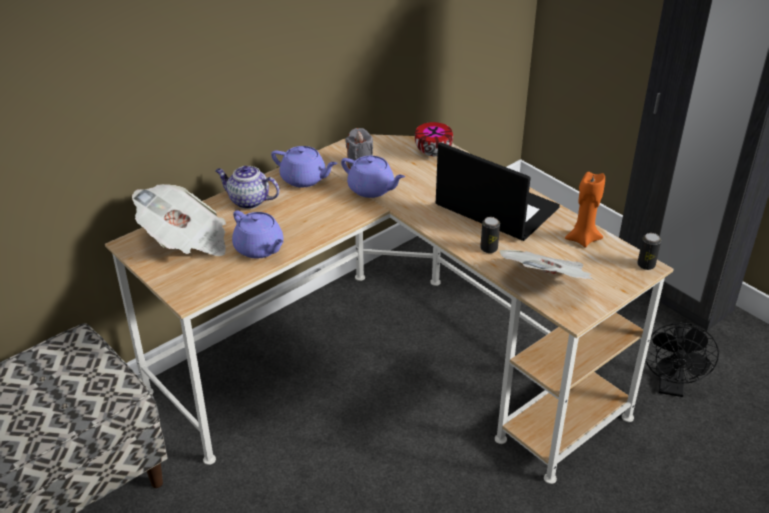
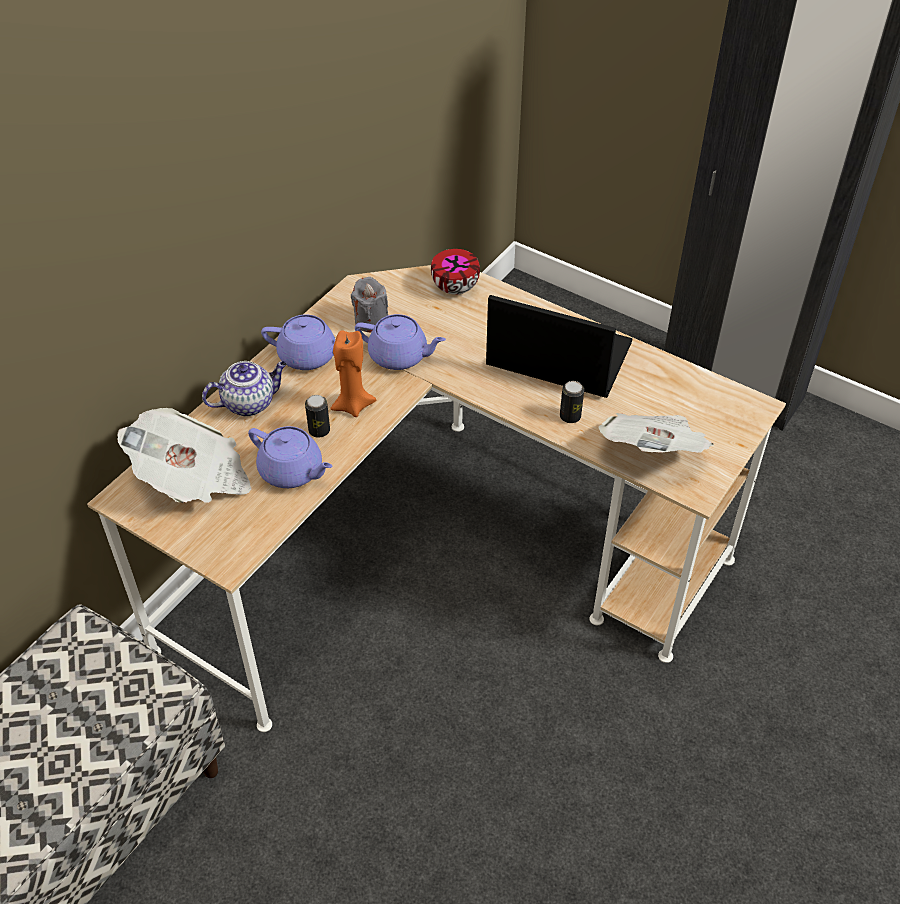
camera: 15 degrees left, 10 degrees up
(248, 201) = (250, 403): teapot -> teapot turned 150 degrees clockwise
(582, 239) = (673, 382): orange candle -> orange candle (352, 405)
(646, 265) = (755, 404): can -> can (319, 430)
(671, 387) = (763, 510): black fan -> none

